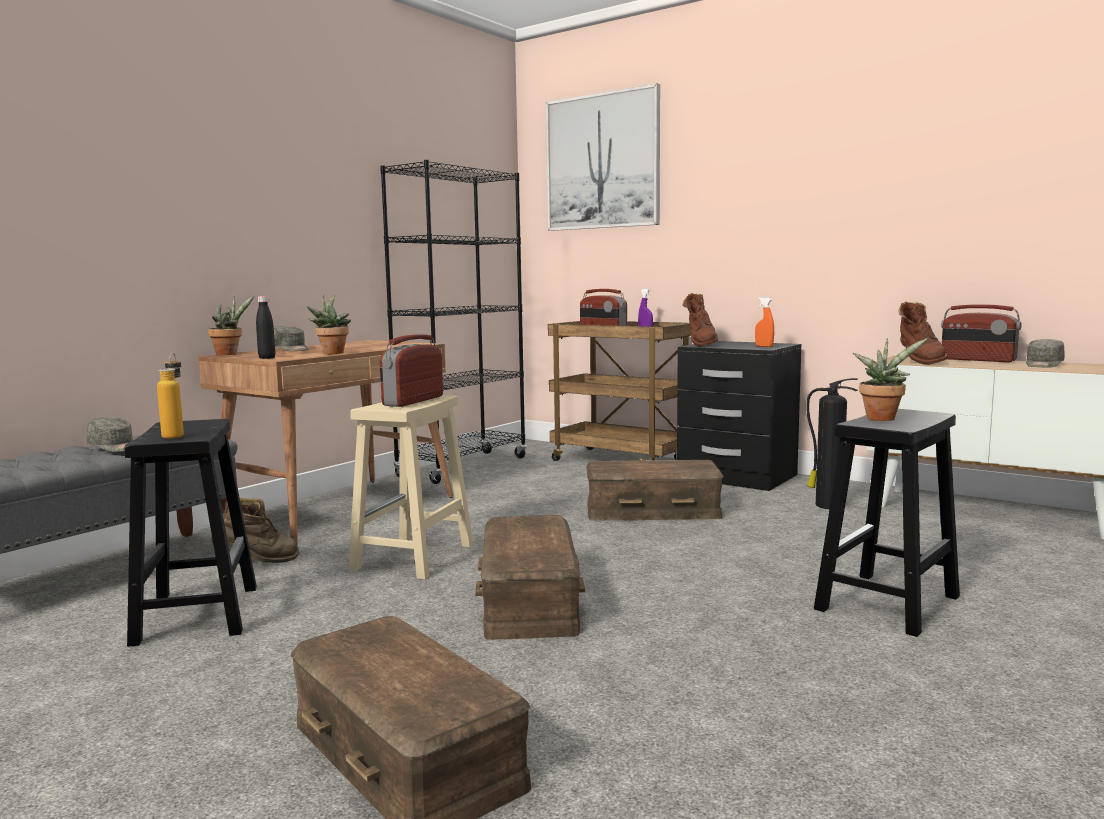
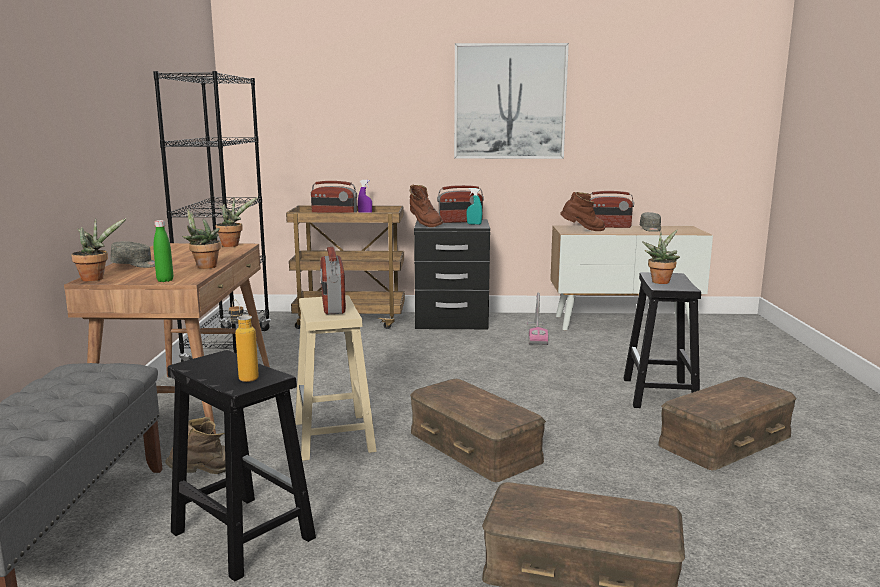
camera: 35 degrees left, 5 degrees up
(114, 447) = (59, 398): grey cap -> none
(267, 358) = (165, 280): black bottle -> green bottle
(416, 343) = (232, 245): none -> potted plant
(602, 161) = (309, 68): picture -> picture (509, 102)
(652, 510) = (439, 358): brown storage box -> brown storage box (724, 440)
(755, 344) = (460, 221): none -> radio
(764, 346) = (474, 224): orange spray bottle -> turquoise spray bottle
(827, 505) = (536, 334): fire extinguisher -> vacuum cleaner
(919, 361) = (582, 230): brown boot -> brown boot turned 60 degrees counterclockwise

